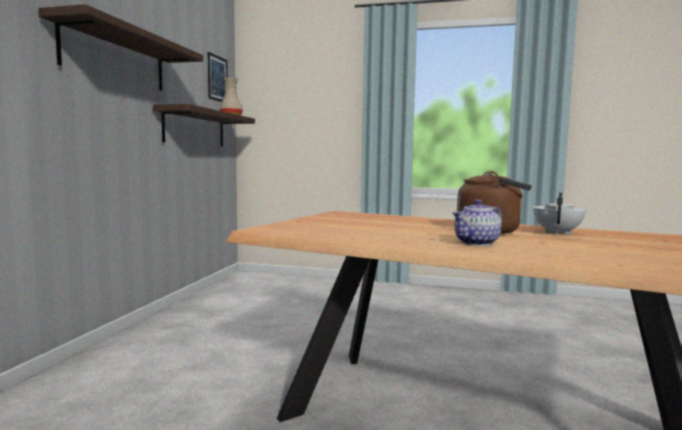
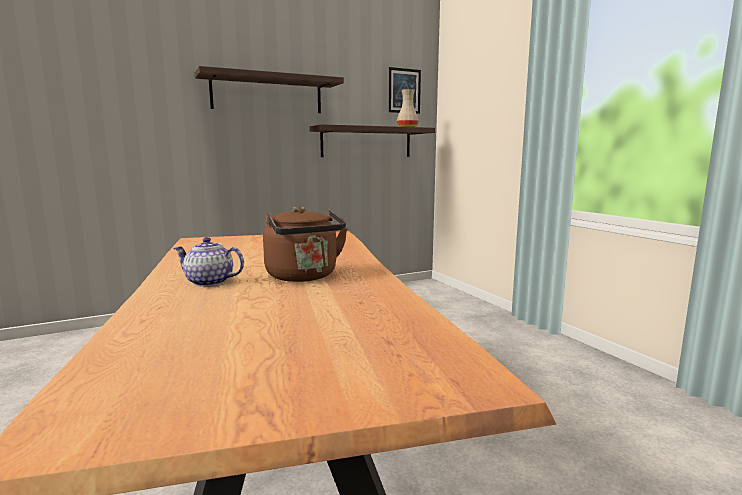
camera: 50 degrees right, 5 degrees up
(557, 233) = (343, 296): white teapot -> none

